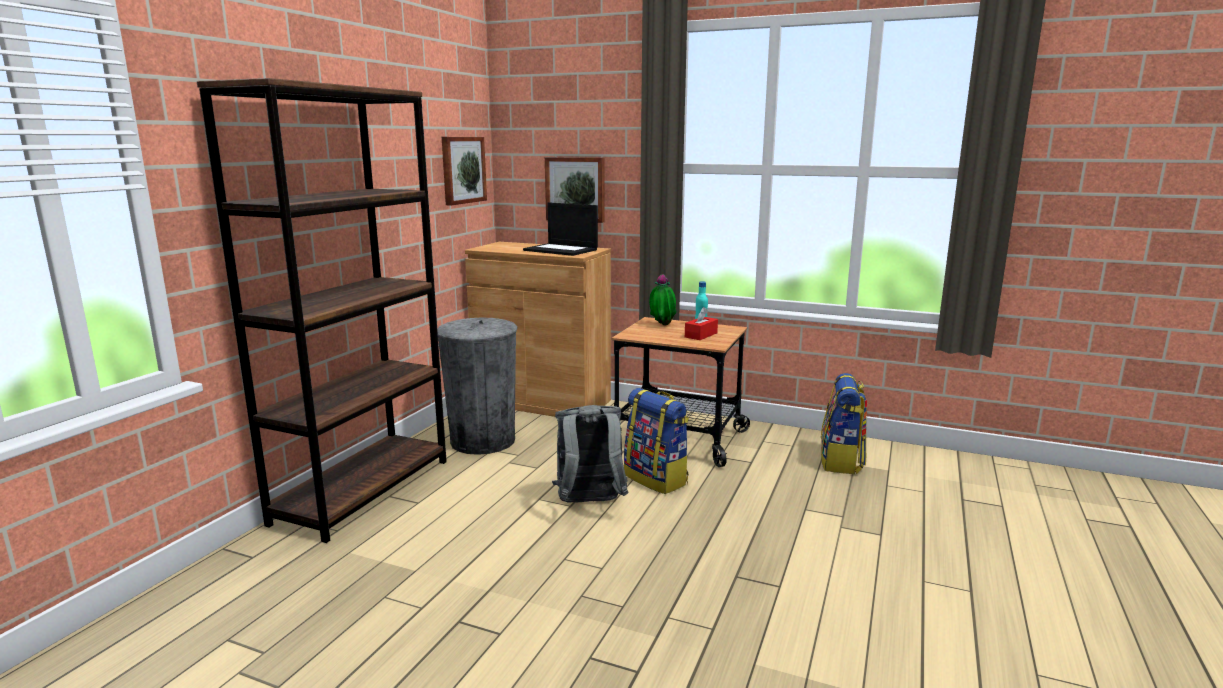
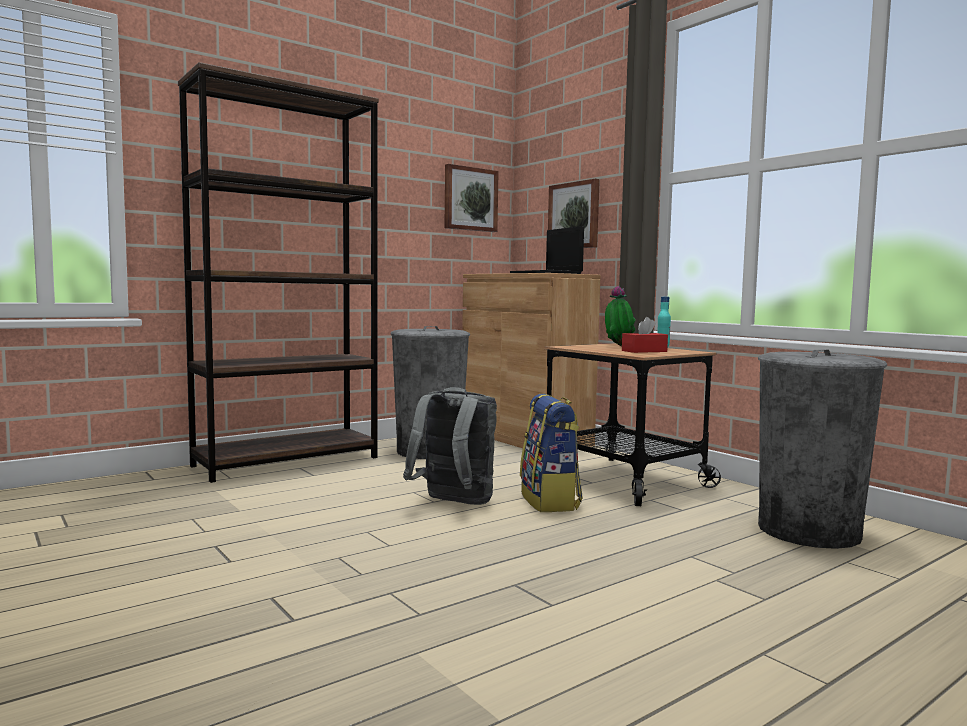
camera: 30 degrees right, 10 degrees down
(841, 461) = (809, 531): backpack -> grey trash can

